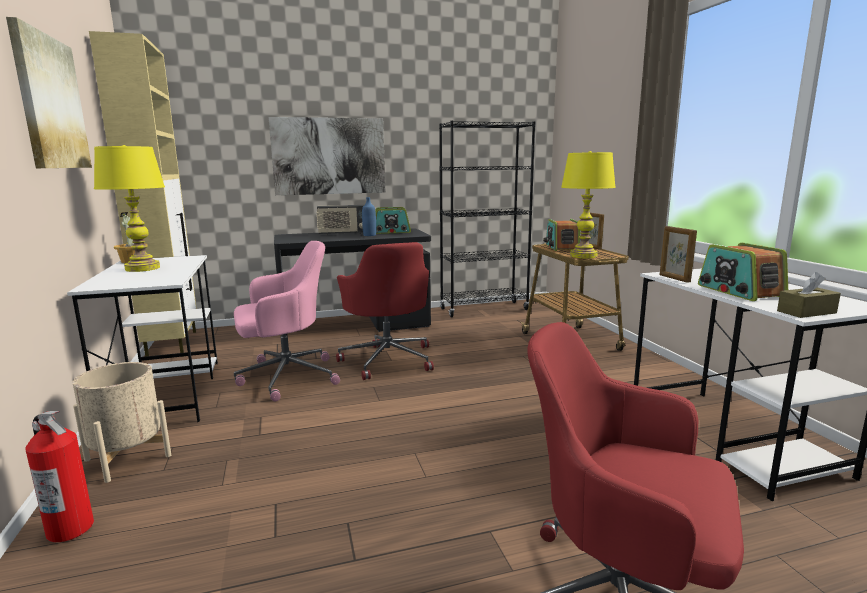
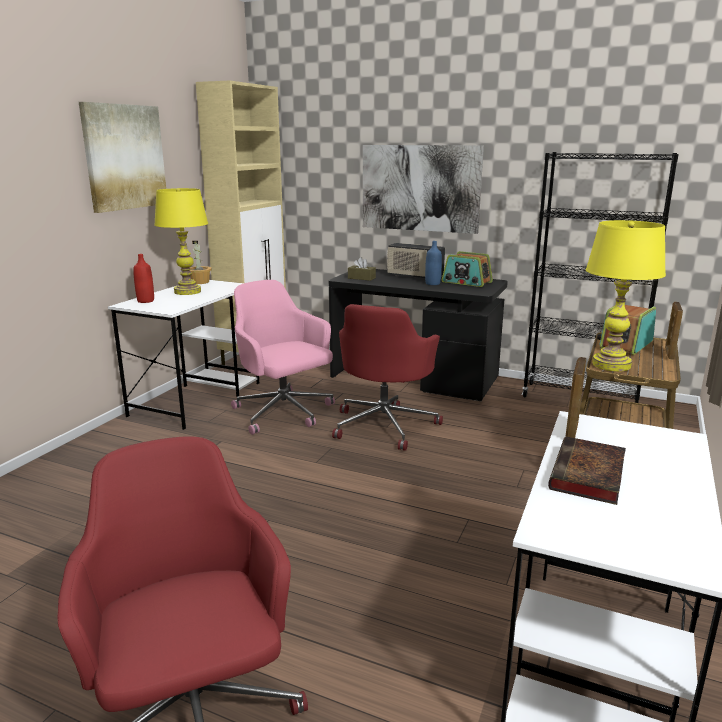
camera: 40 degrees right, 5 degrees up
(71, 528) = (42, 473): fire extinguisher -> none
(110, 281) = (145, 301): none -> red bottle
(128, 458) = (117, 440): beige planter -> none
(286, 377) = (284, 413): pink office chair -> pink office chair turned 150 degrees counterclockwise
(739, 291) = (588, 476): radio -> book
(806, 312) = (565, 533): brown tissue box -> brown tissue box (361, 278)

